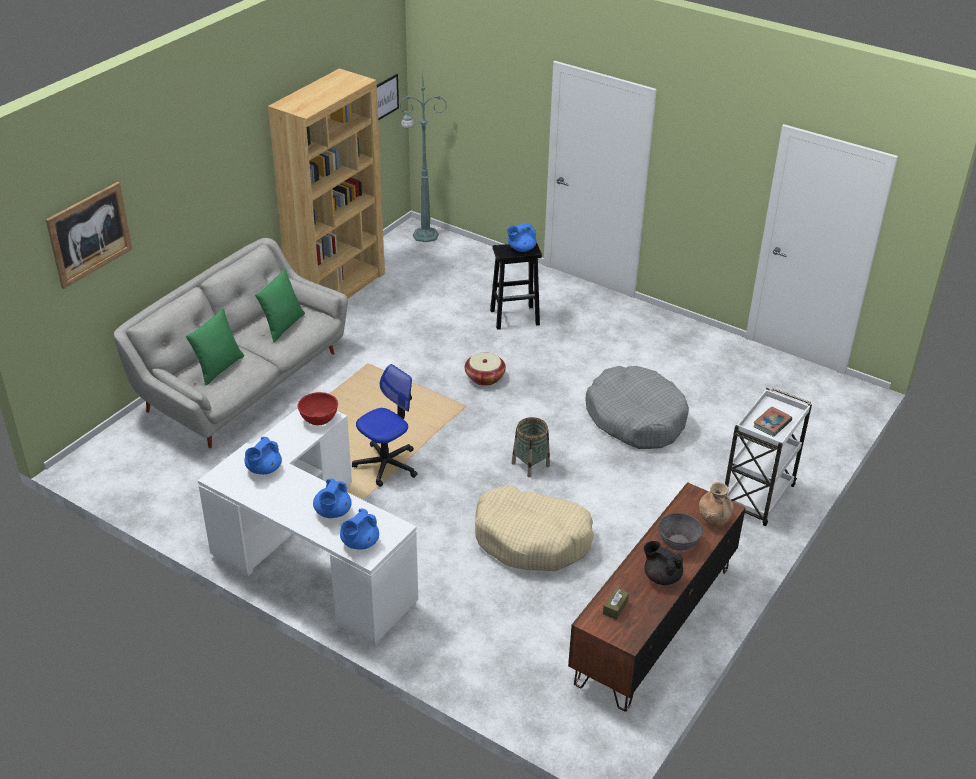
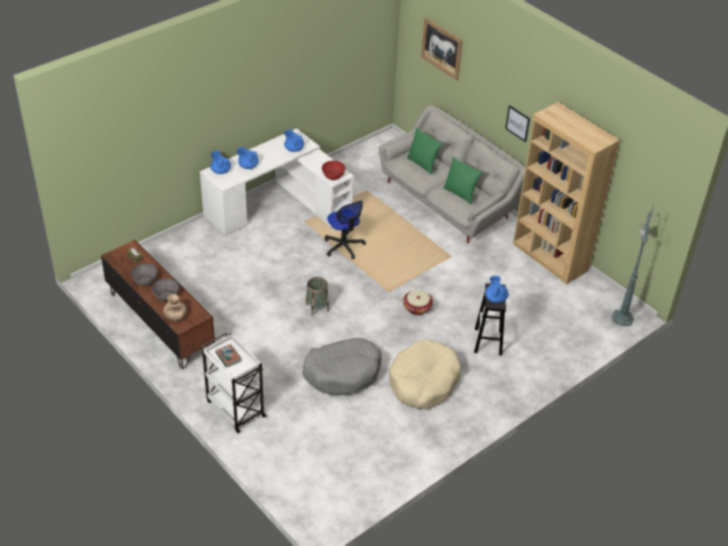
camera: 105 degrees right, 5 degrees up
(386, 97) = (658, 206): picture -> picture (517, 123)
(532, 539) = (250, 291): beige dog bed -> beige dog bed (423, 382)
(661, 576) = (145, 281): black teapot -> grey bowl

